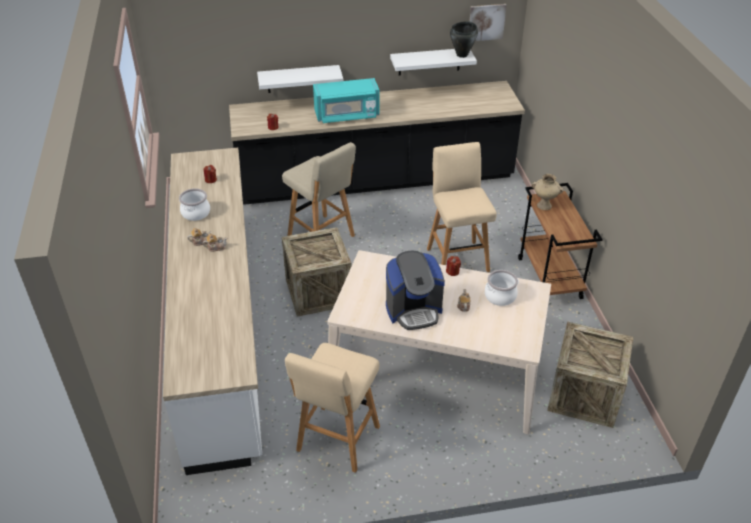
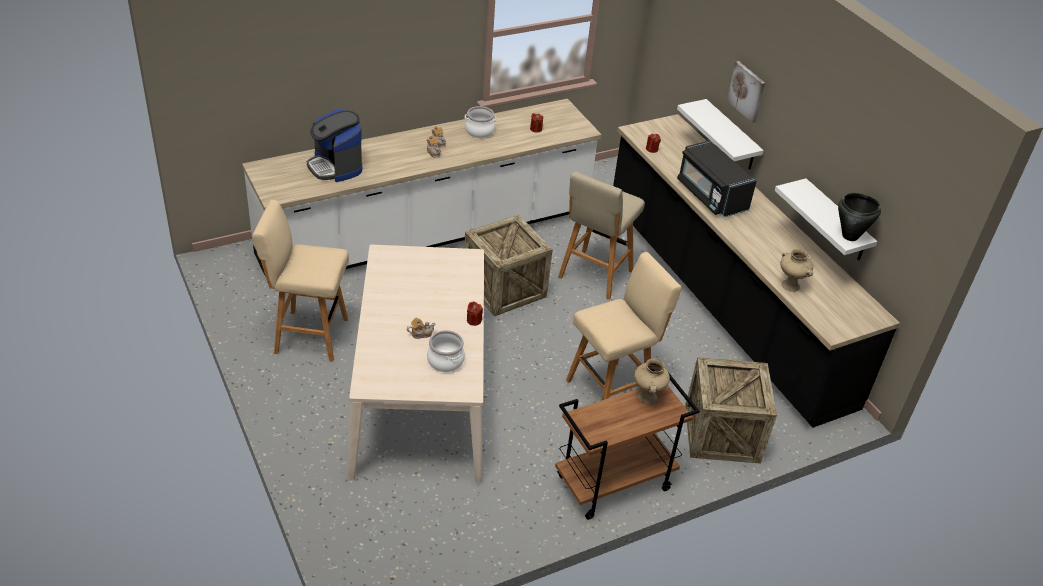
camera: 70 degrees right, 0 degrees up
(347, 115) = (711, 195): turquoise microwave -> black microwave
(413, 310) = (402, 298): coffee machine -> coffee machine (335, 167)
(461, 109) = (789, 285): none -> beige vase
(486, 22) = (903, 225): picture -> picture (747, 91)
(584, 395) = (419, 527): crate -> crate (722, 433)

